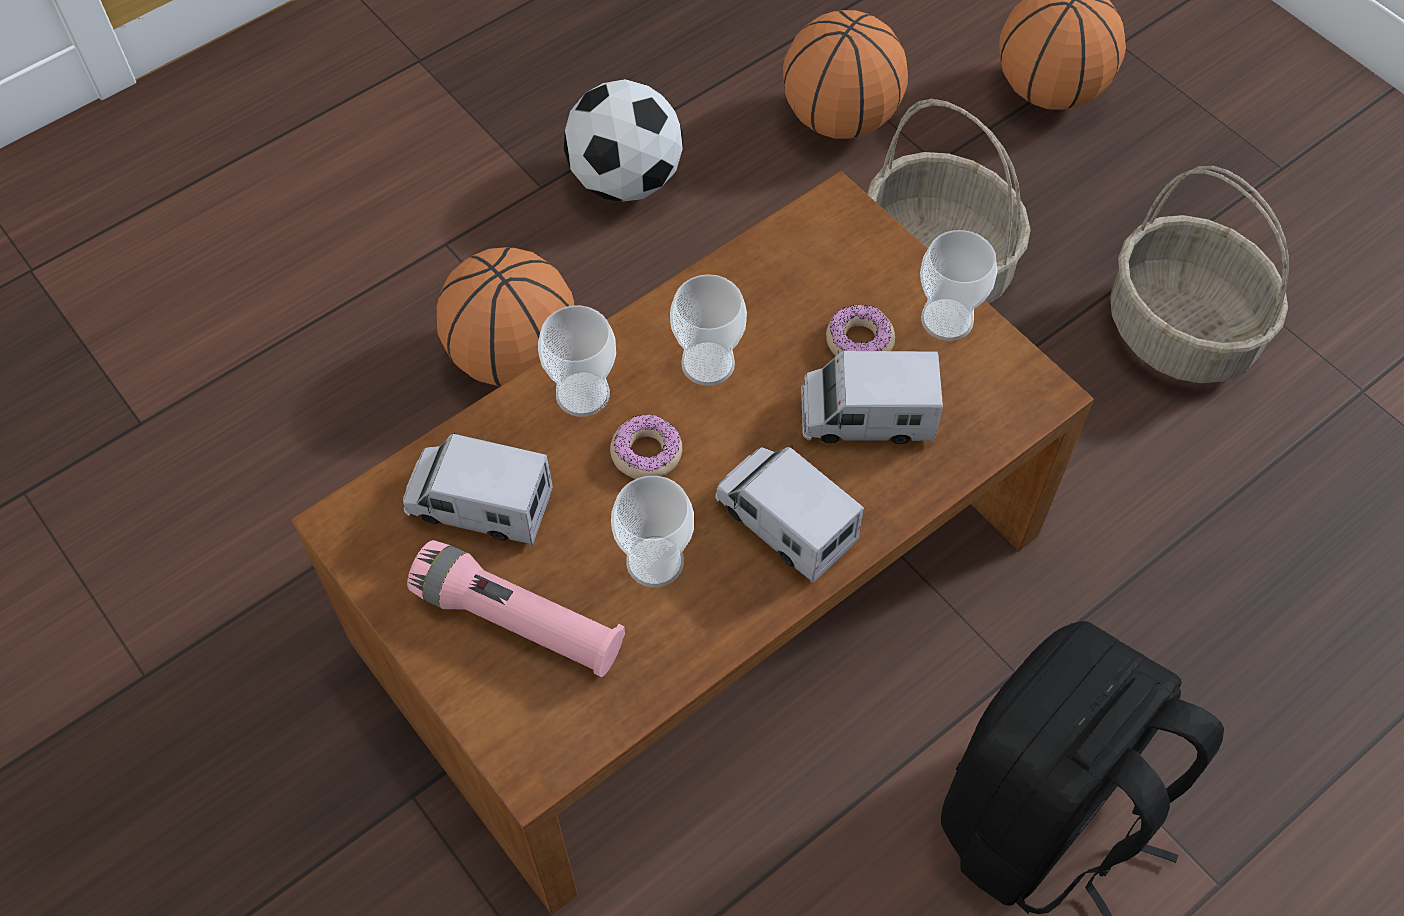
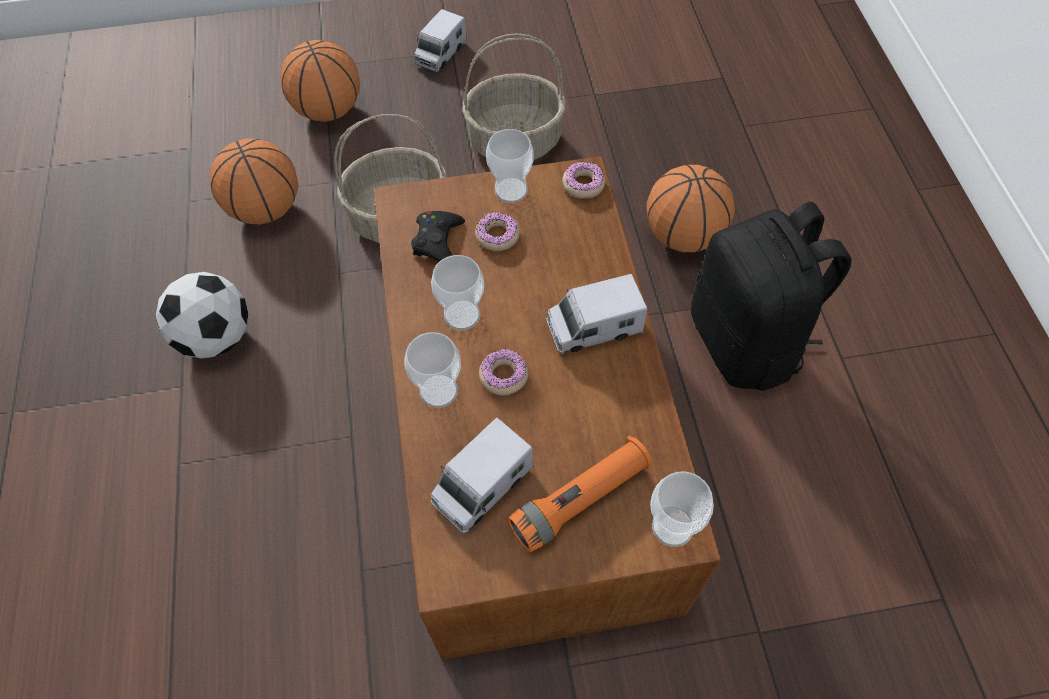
camera: 60 degrees left, 0 degrees up
(513, 357) = (297, 463): basketball -> basketball (683, 236)
(518, 621) = (580, 500): pink flashlight -> orange flashlight
(655, 561) = (581, 406): cup -> cup (672, 526)
(803, 282) = (438, 242): none -> black game controller
(866, 416) = (549, 256): toy truck -> toy truck (440, 53)
(1022, 400) = (583, 185): none -> donut

